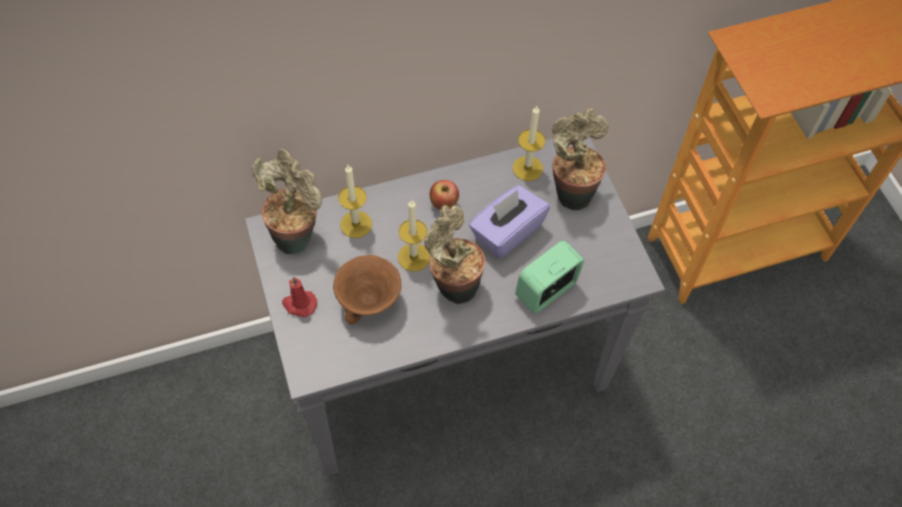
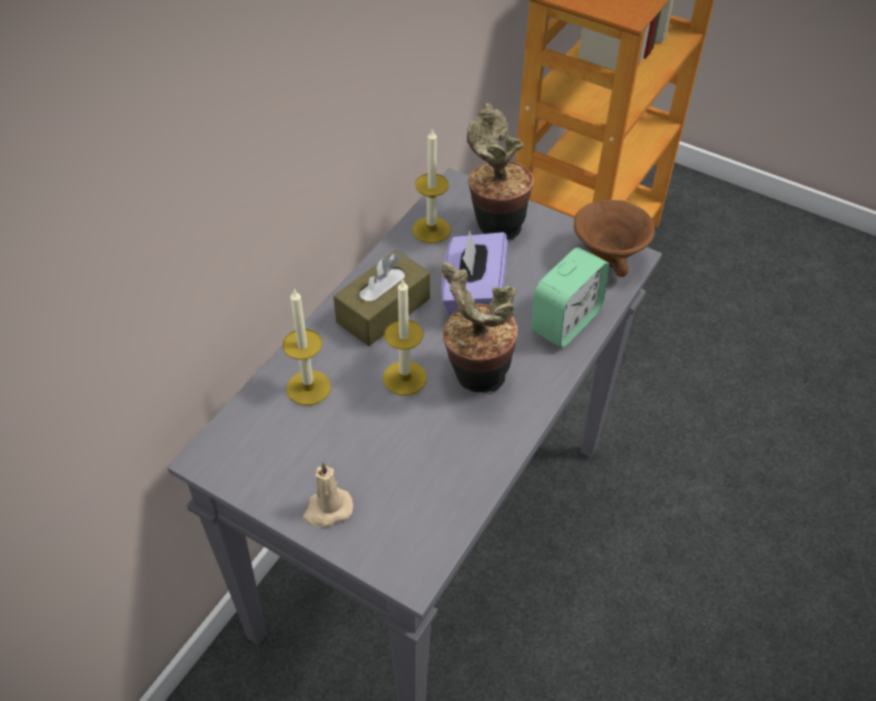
camera: 40 degrees left, 10 degrees down
(297, 235) = (251, 442): potted plant -> none
(299, 304) = (327, 510): red candle -> beige candle
(369, 302) = (404, 452): brown bowl -> brown bowl (609, 258)
(444, 204) = (383, 310): apple -> brown tissue box
(546, 291) = (565, 322): alarm clock -> alarm clock turned 150 degrees counterclockwise

